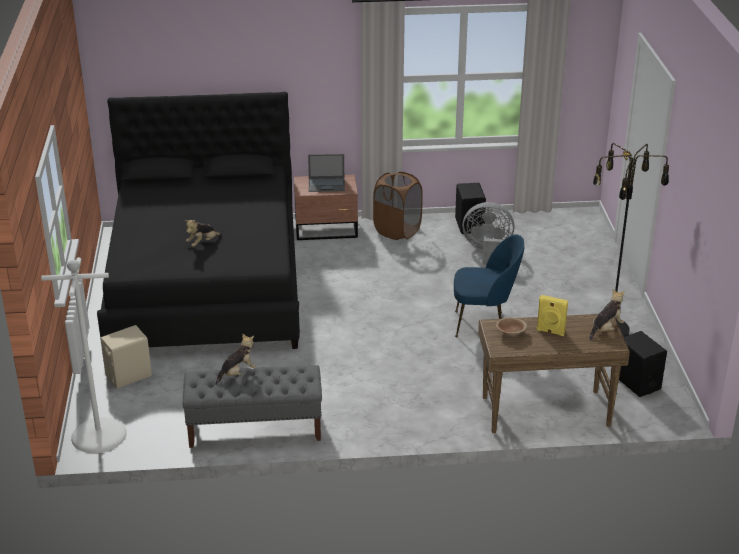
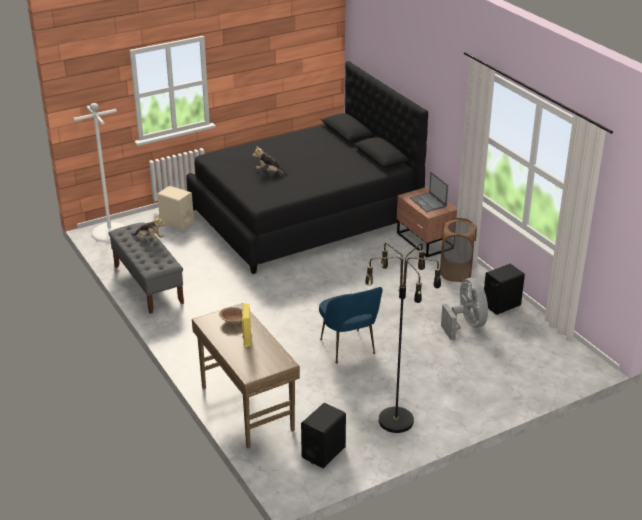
camera: 65 degrees right, 0 degrees up
(606, 329) = (270, 366): plush toy -> none

